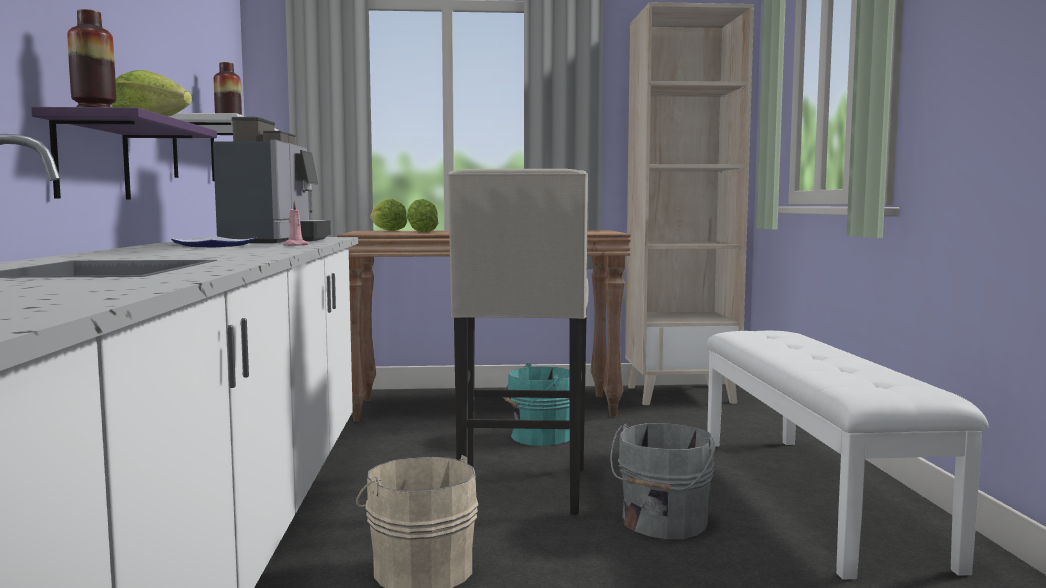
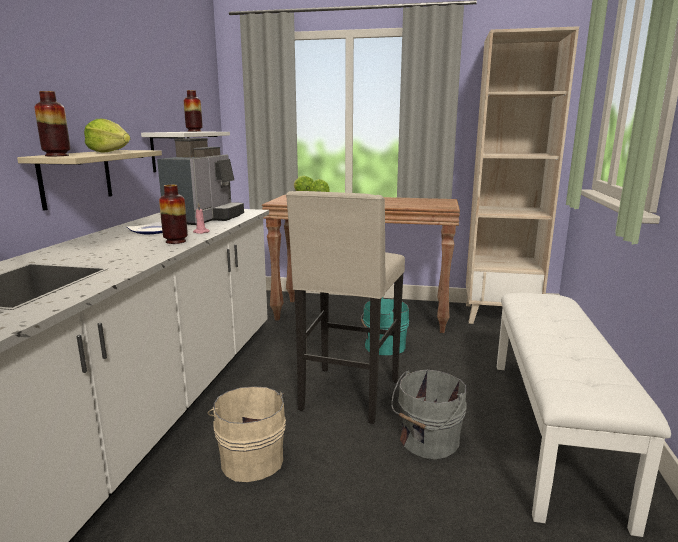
camera: 15 degrees right, 10 degrees up
(92, 159) = (76, 178): purple shelf -> beige shelf
(273, 249) = (176, 241): none -> vase

